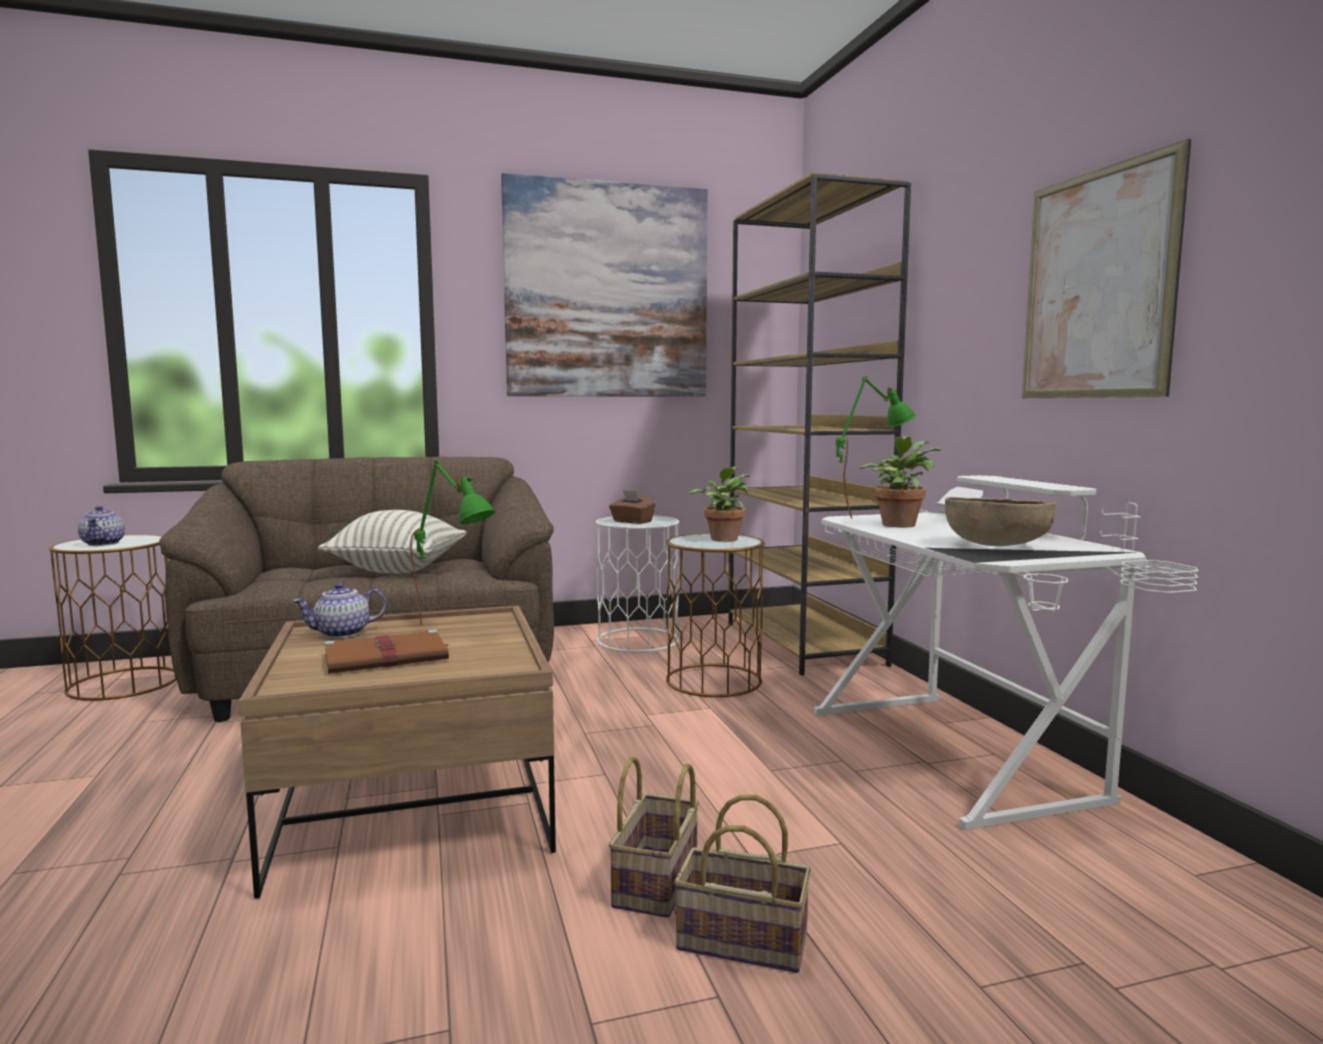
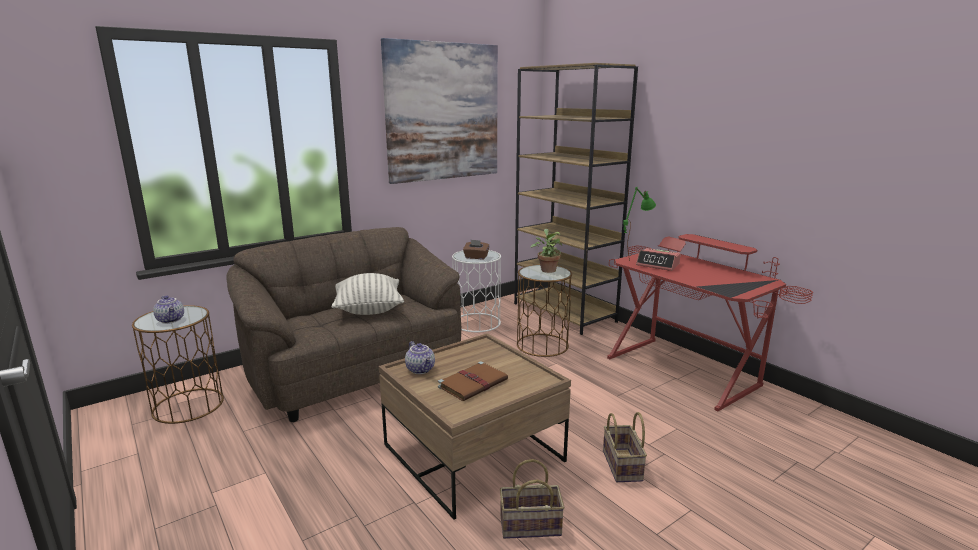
camera: 20 degrees left, 10 degrees up
(342, 633) = (421, 369): teapot -> teapot turned 75 degrees counterclockwise
(455, 629) = (477, 356): green table lamp -> none
(738, 942) = (678, 485): basket -> basket (529, 527)
(899, 524) = (658, 265): potted plant -> alarm clock
(956, 751) = (684, 370): white desk -> red desk
(995, 546) = (722, 282): brown bowl -> none
(1097, 285) = (758, 151): picture -> none

